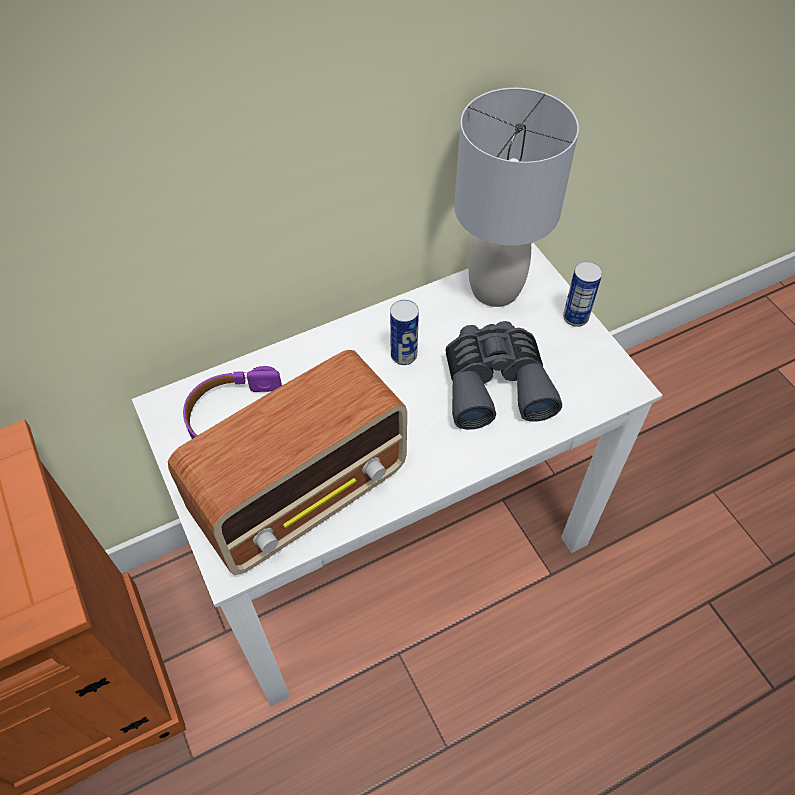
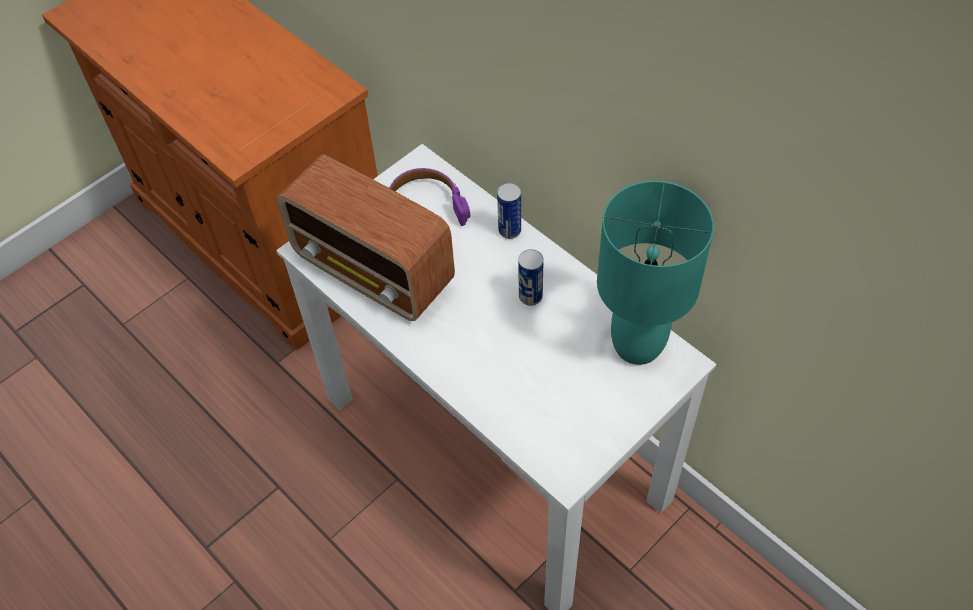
camera: 75 degrees right, 0 degrees up
(495, 290) = (636, 346): grey table lamp -> turquoise table lamp
(495, 383) = (527, 370): grey binoculars -> none
(575, 317) = (632, 418): can -> can (509, 230)

